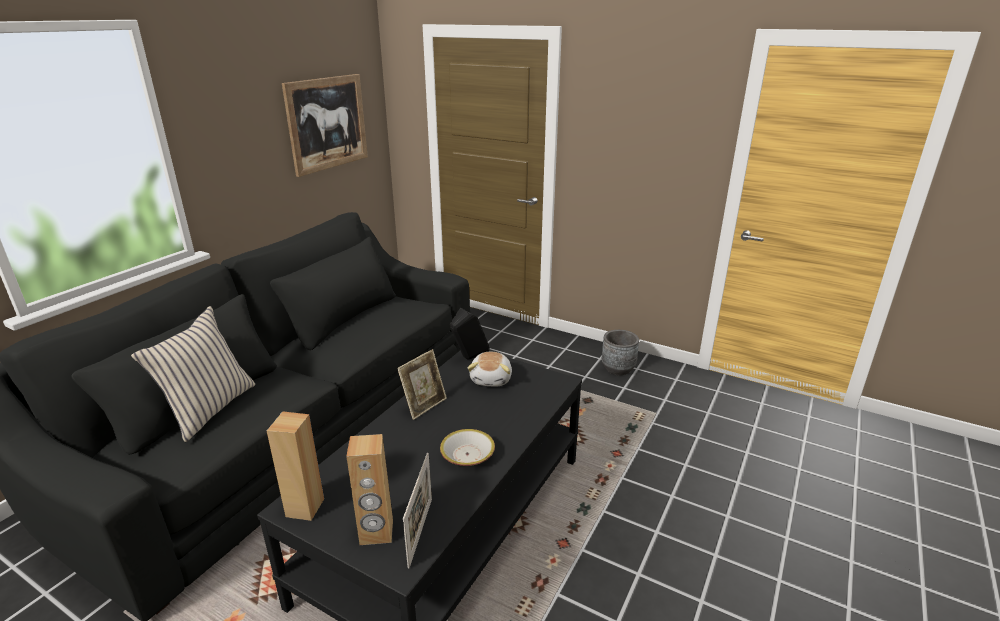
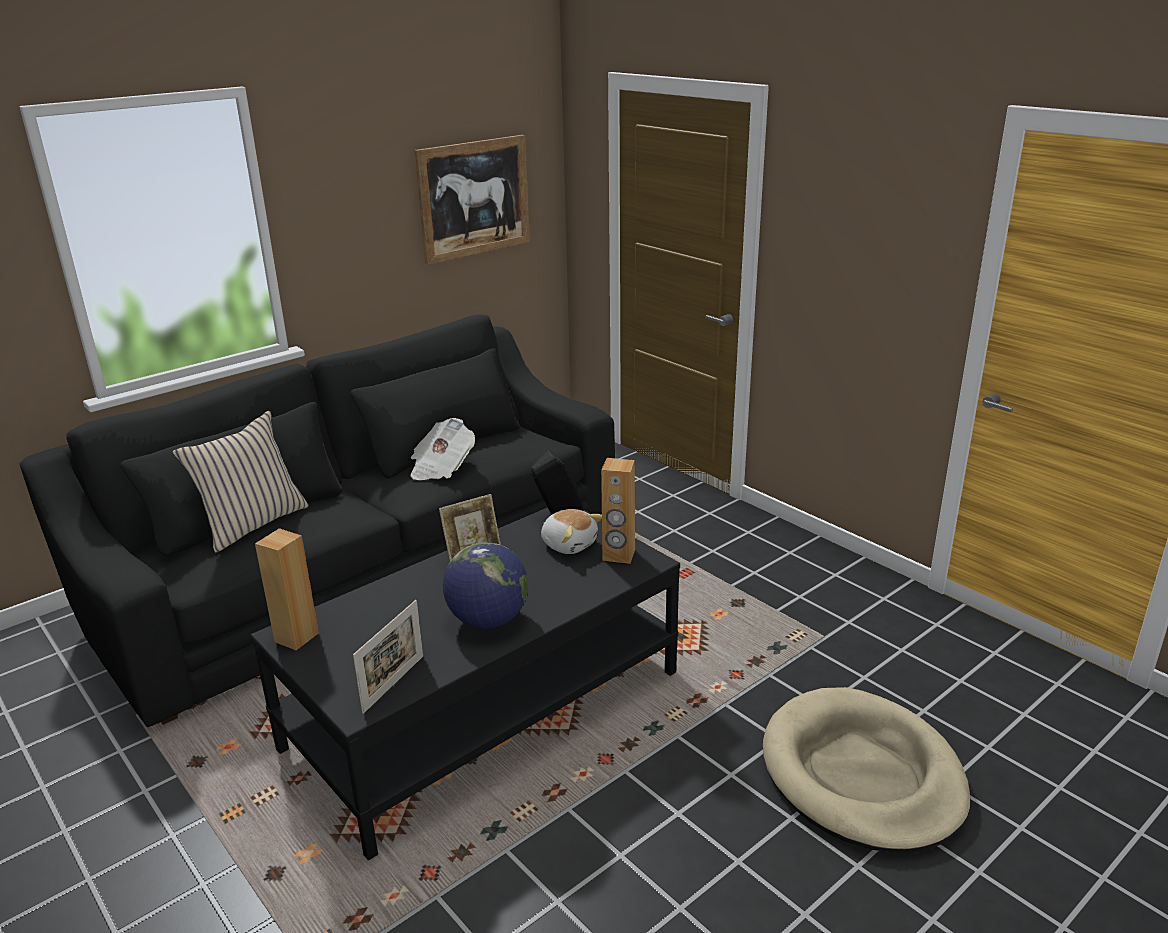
camera: 20 degrees right, 0 degrees up
(353, 334) = (441, 467): none -> newspaper
(376, 533) = (350, 675): brown speaker -> brown speaker (618, 555)
(467, 454) = (488, 620): bowl -> globe
(492, 379) = (569, 544): plush toy -> plush toy turned 75 degrees counterclockwise
(618, 369) = (807, 570): grey planter -> none
(739, 509) = (862, 775): none -> beige dog bed

